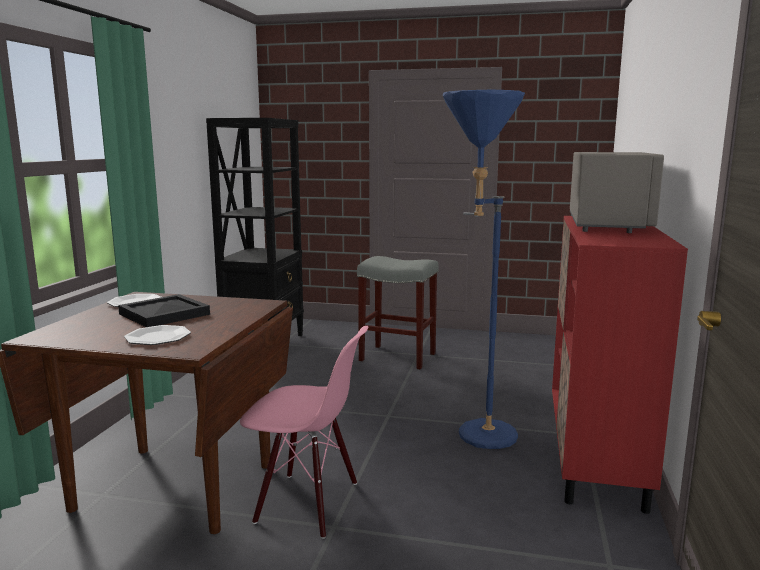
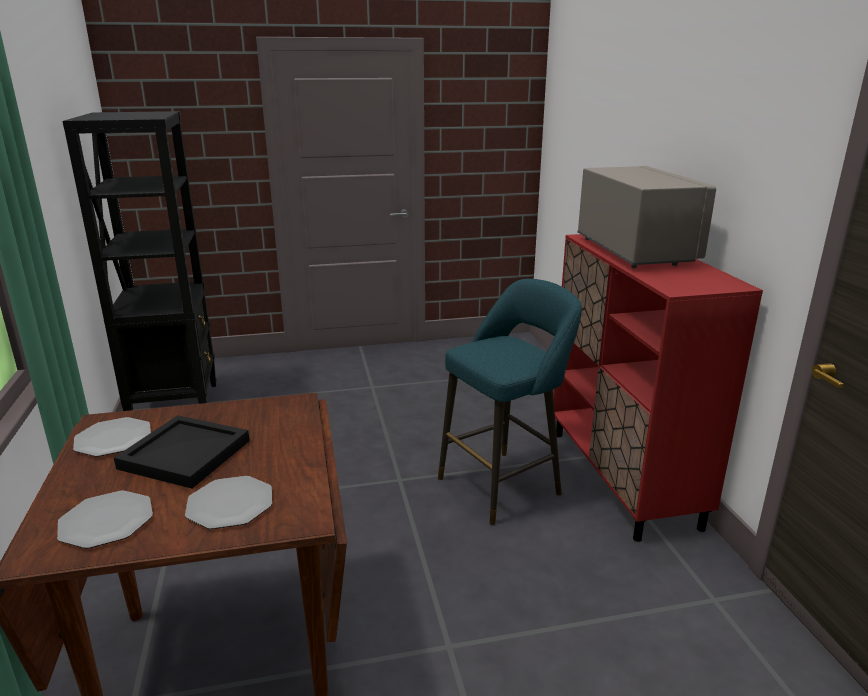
camera: 25 degrees left, 10 degrees up
(84, 332) = (106, 521): none -> plate
(307, 503) = (398, 625): pink chair -> none
(398, 357) = (353, 395): grey stool -> none
(475, 436) = (504, 484): blue floor lamp -> turquoise stool

